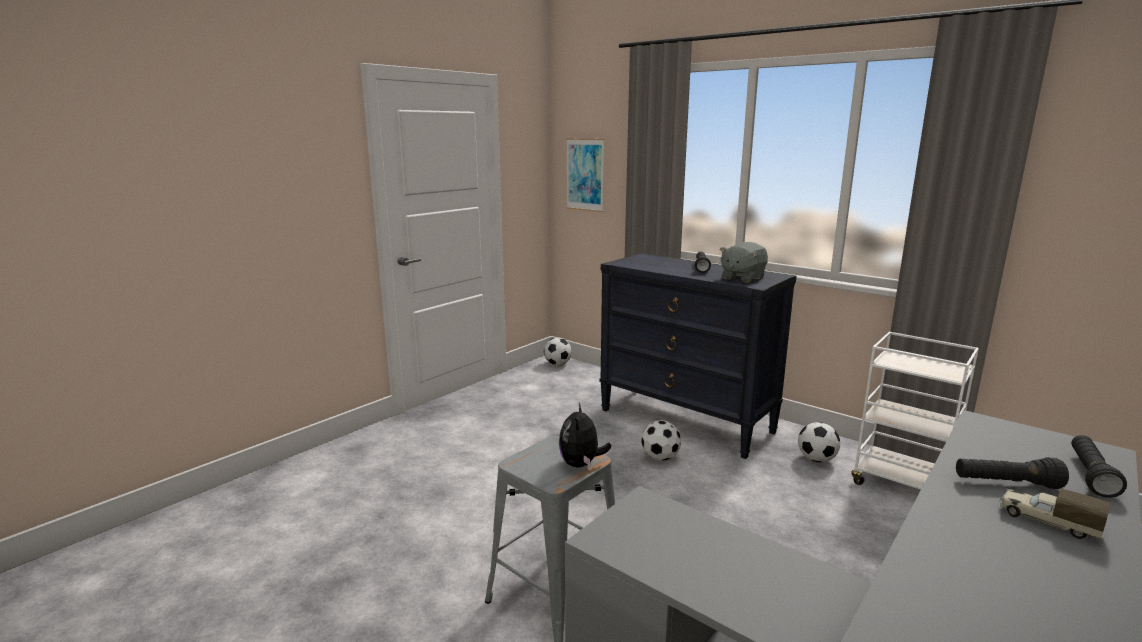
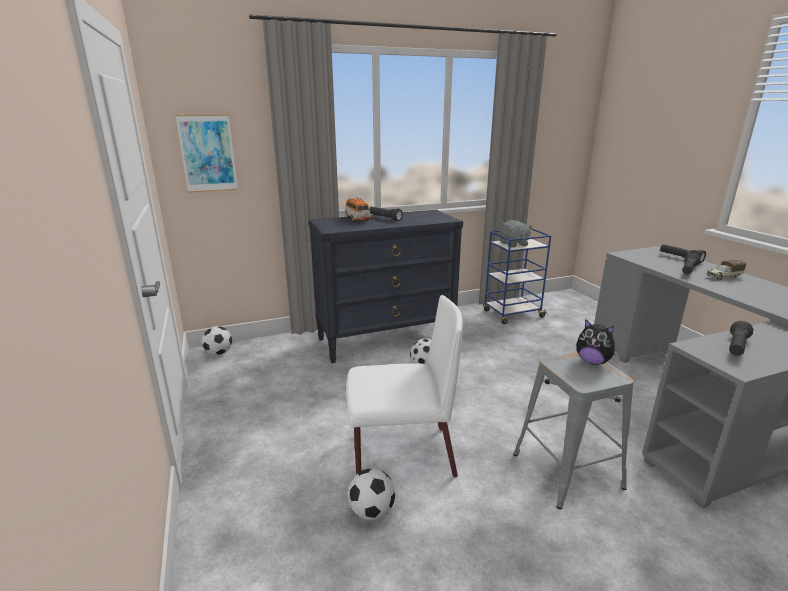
camera: 60 degrees left, 5 degrees up
(496, 486) = (401, 454): none -> white chair
(675, 262) = (357, 219): none -> toy car
(689, 540) = (736, 347): none -> black flashlight
(742, 278) = (427, 218): grey plush toy -> grey plush toy (513, 244)
(816, 459) = (471, 323): football -> football (371, 511)
(902, 484) = (512, 314): white cart -> blue cart

